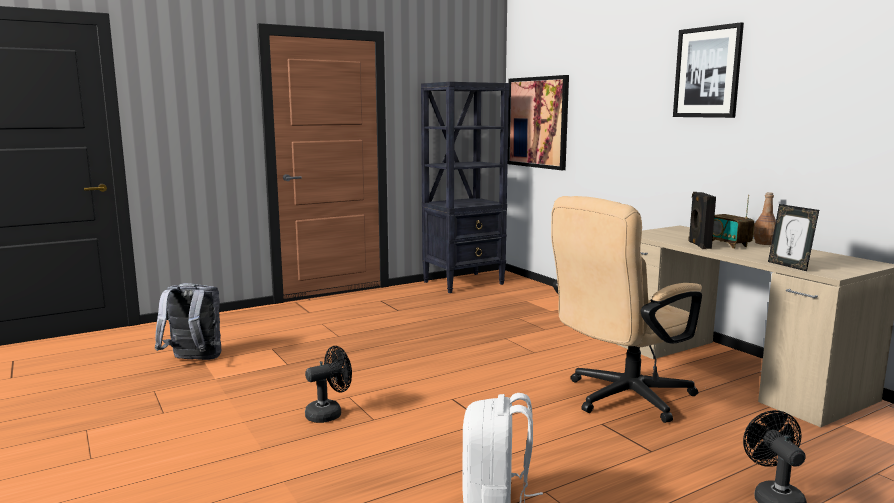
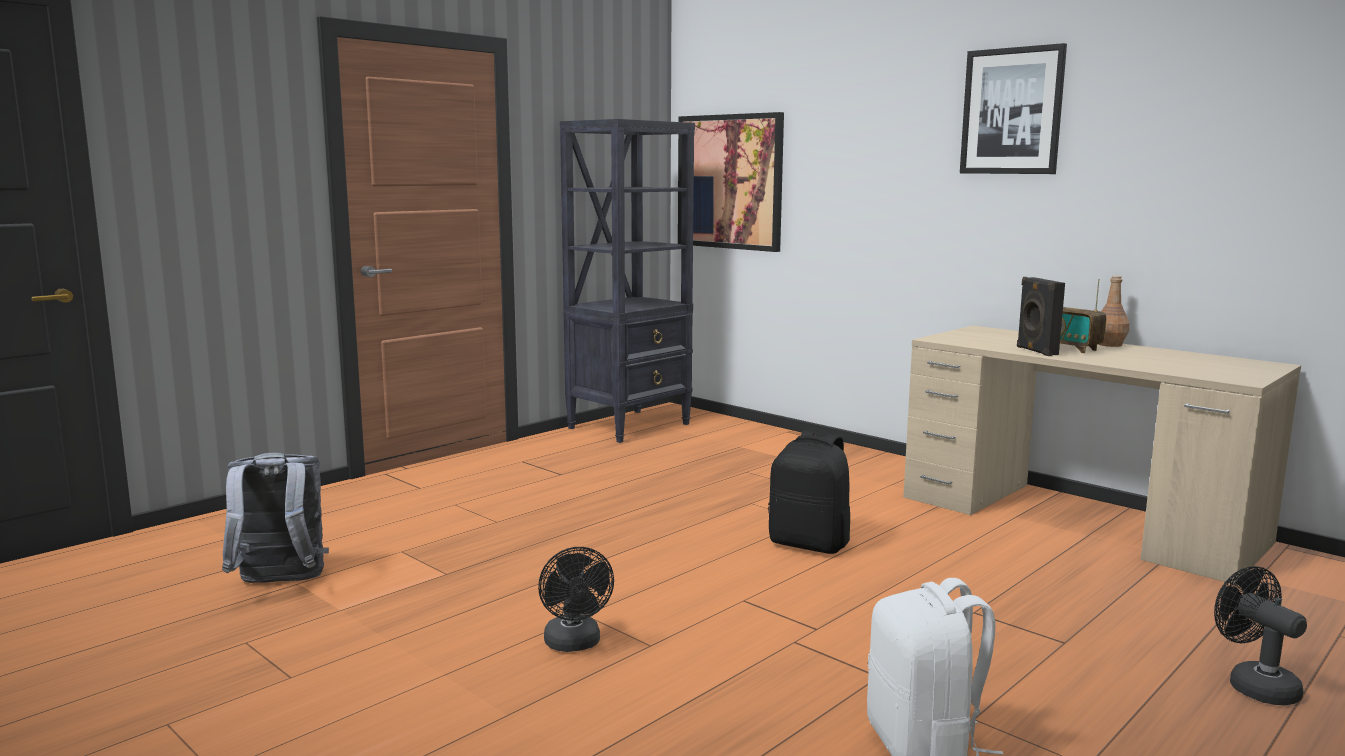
camera: 15 degrees left, 0 degrees up
(329, 413) = (574, 644): black fan -> black fan turned 120 degrees clockwise
(523, 368) = (809, 544): none -> black backpack
(620, 398) = (971, 574): beige office chair -> none
(789, 266) = (1181, 373): picture frame -> none

